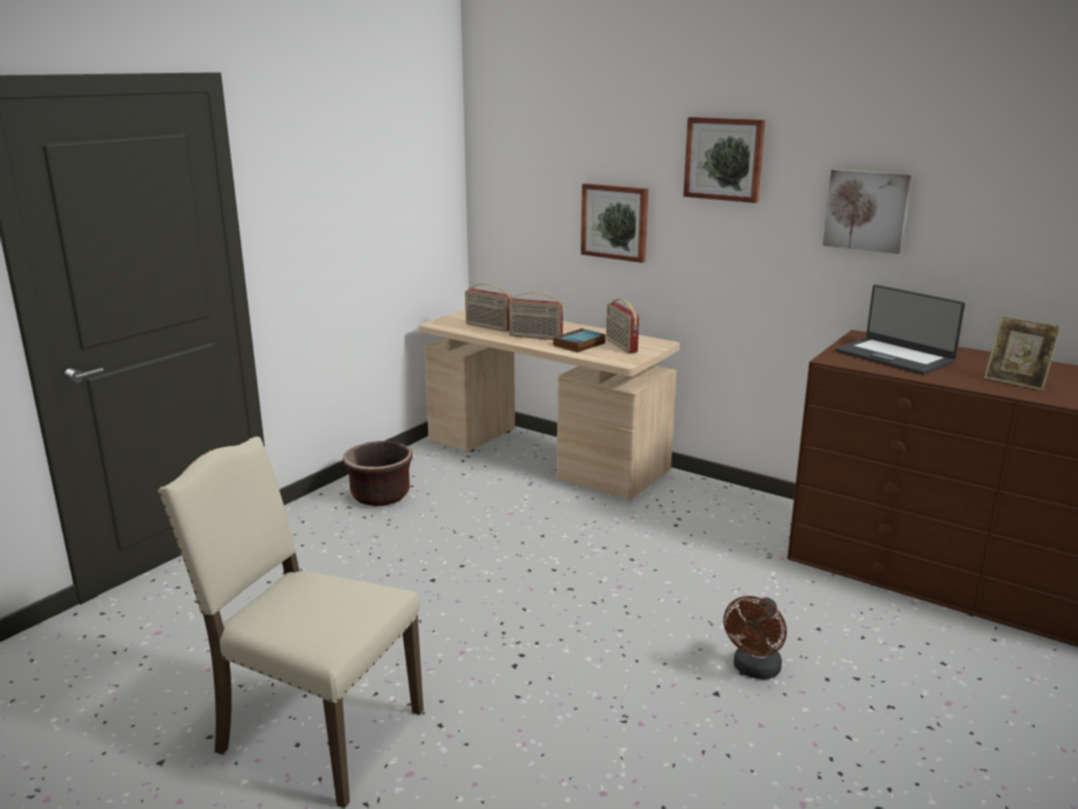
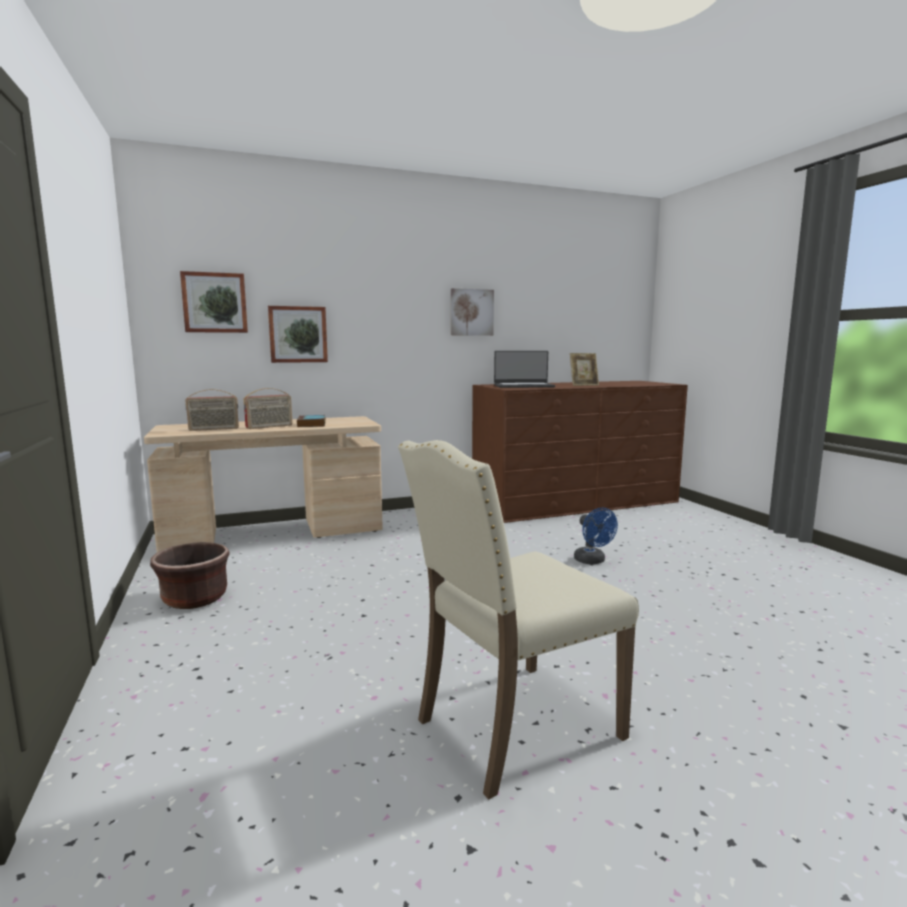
camera: 55 degrees left, 10 degrees down
(620, 345) = (338, 421): radio -> none
(724, 159) = (381, 284): picture -> picture (215, 303)
(754, 670) = (592, 561): brown fan -> blue fan

